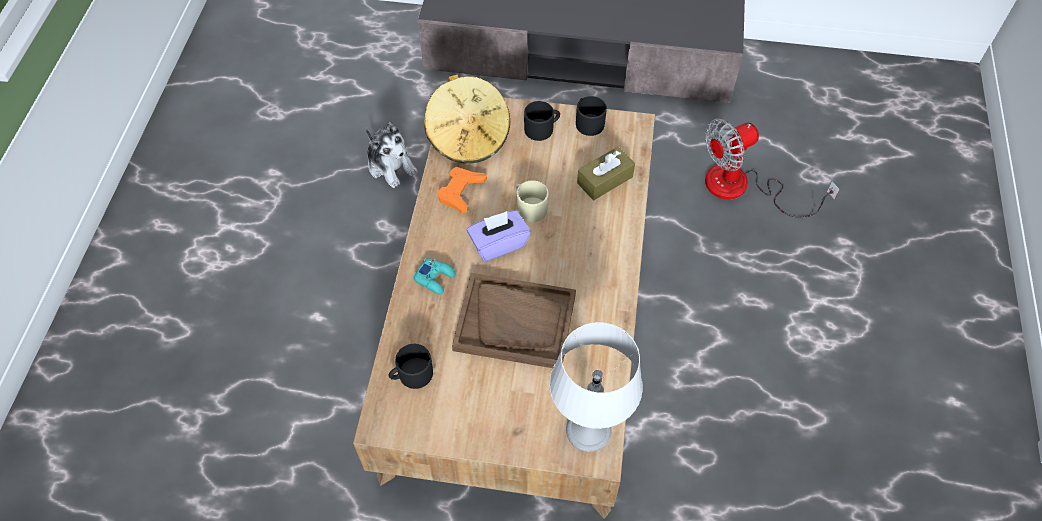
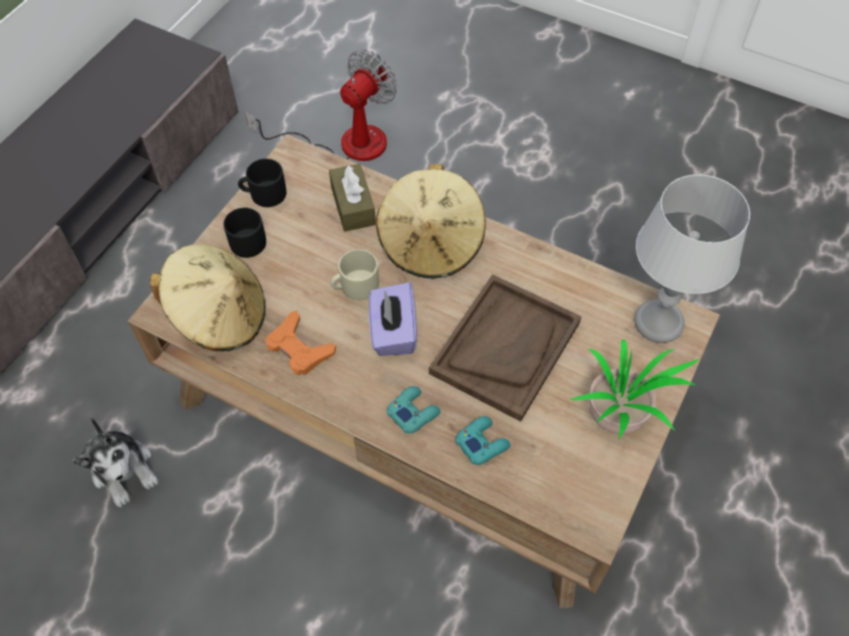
camera: 70 degrees left, 0 degrees up
(391, 166) = (124, 470): plush toy -> plush toy turned 75 degrees clockwise
(411, 375) = (538, 474): black mug -> none
(425, 330) = (482, 443): none -> turquoise game controller
(479, 420) = (618, 420): none -> potted plant
(592, 243) = (431, 244): none -> beige hat
(742, 188) = (345, 144): fan -> fan turned 135 degrees counterclockwise

